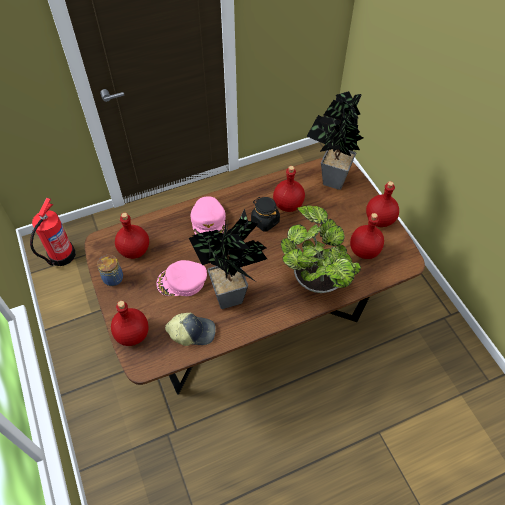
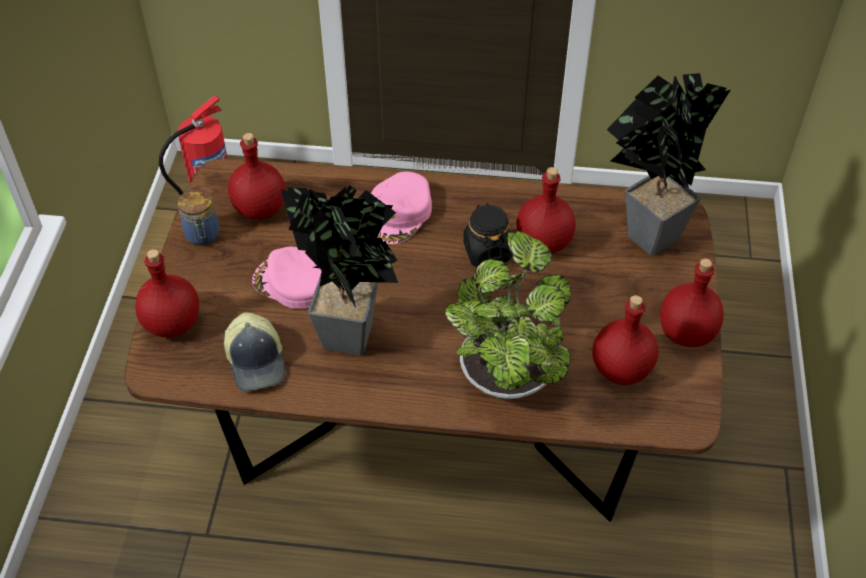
camera: 30 degrees right, 5 degrees down
(192, 332) = (257, 361): cap -> cap turned 45 degrees clockwise

